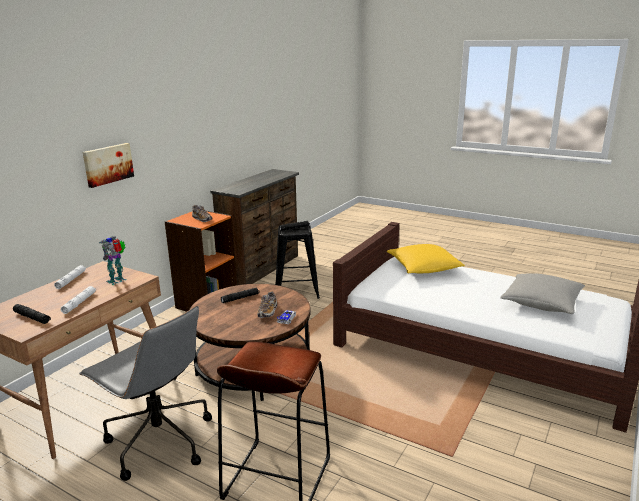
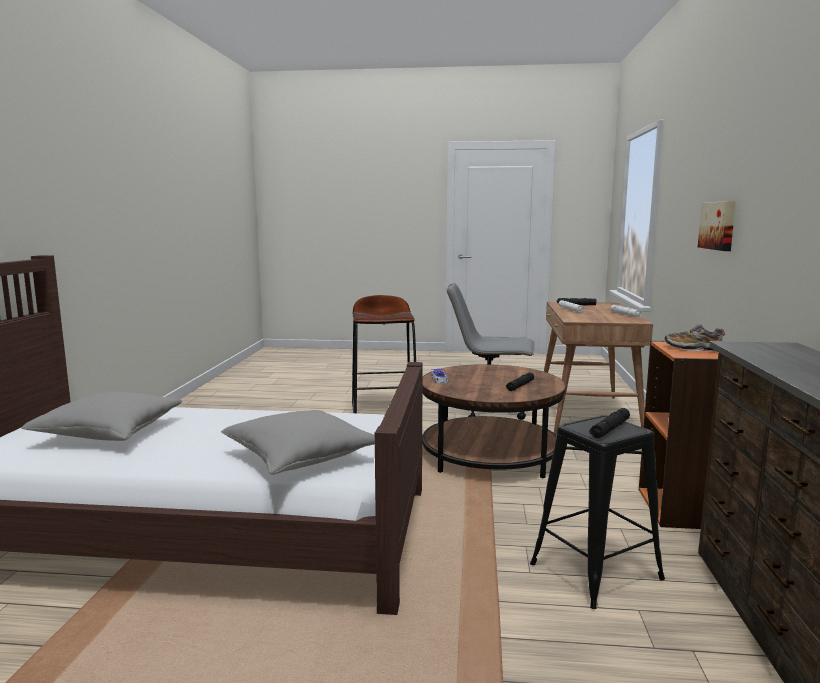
camera: 155 degrees right, 10 degrees down
(118, 281) = (586, 317): toy robot -> none
(267, 312) = (468, 381): shoe -> none
(423, 268) = (300, 457): yellow pillow -> grey pillow

